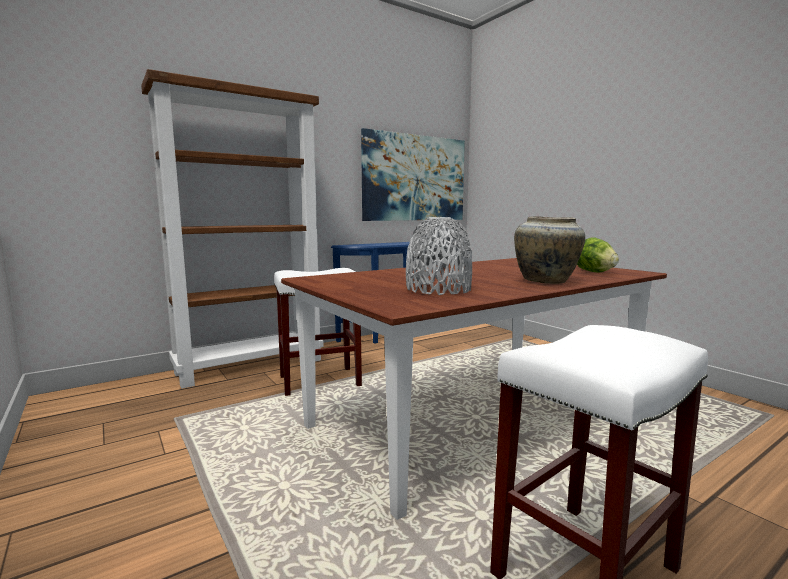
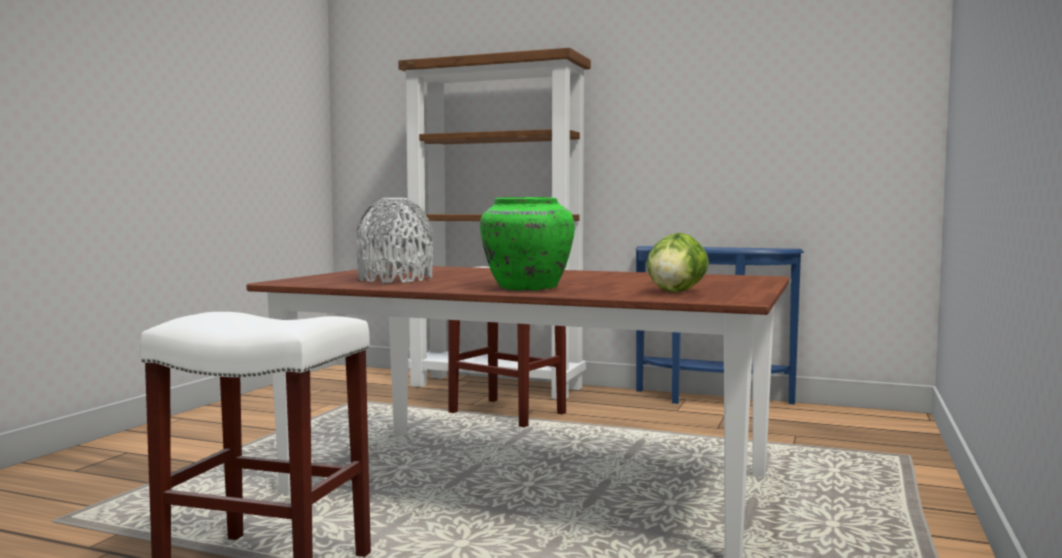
camera: 55 degrees right, 5 degrees down
(415, 178) = (801, 138): picture -> none
(546, 281) = (526, 288): beige vase -> green vase

